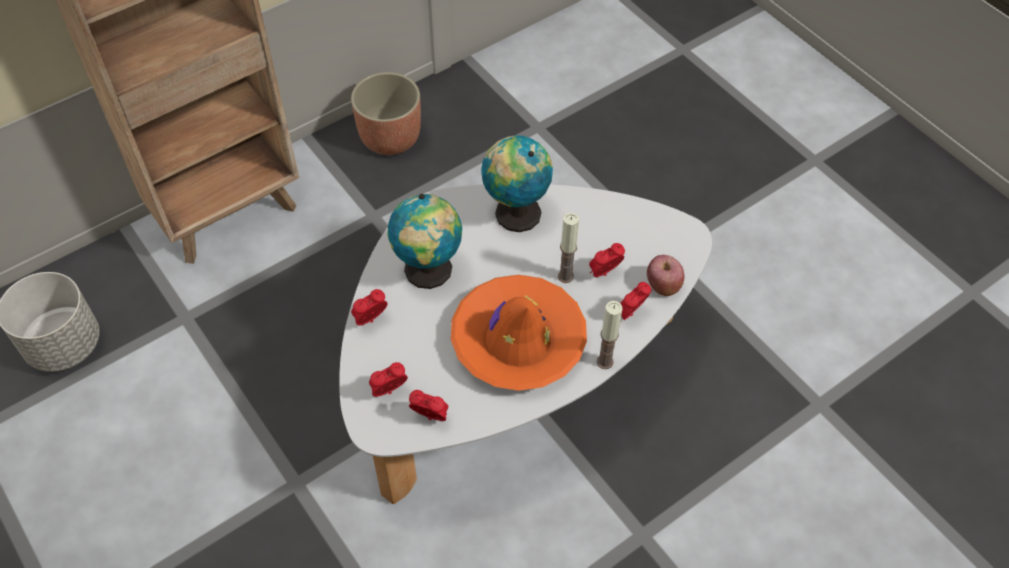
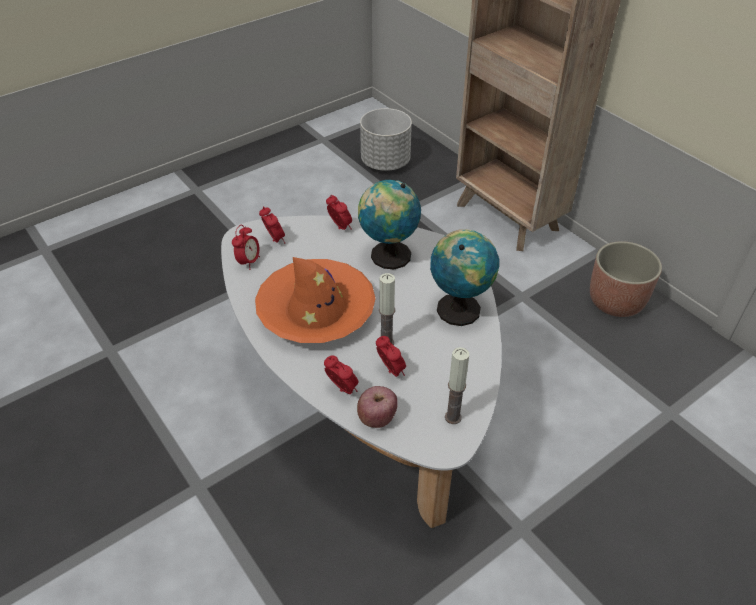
camera: 90 degrees right, 10 degrees down
(604, 361) = (289, 368): candle -> candle (453, 417)

